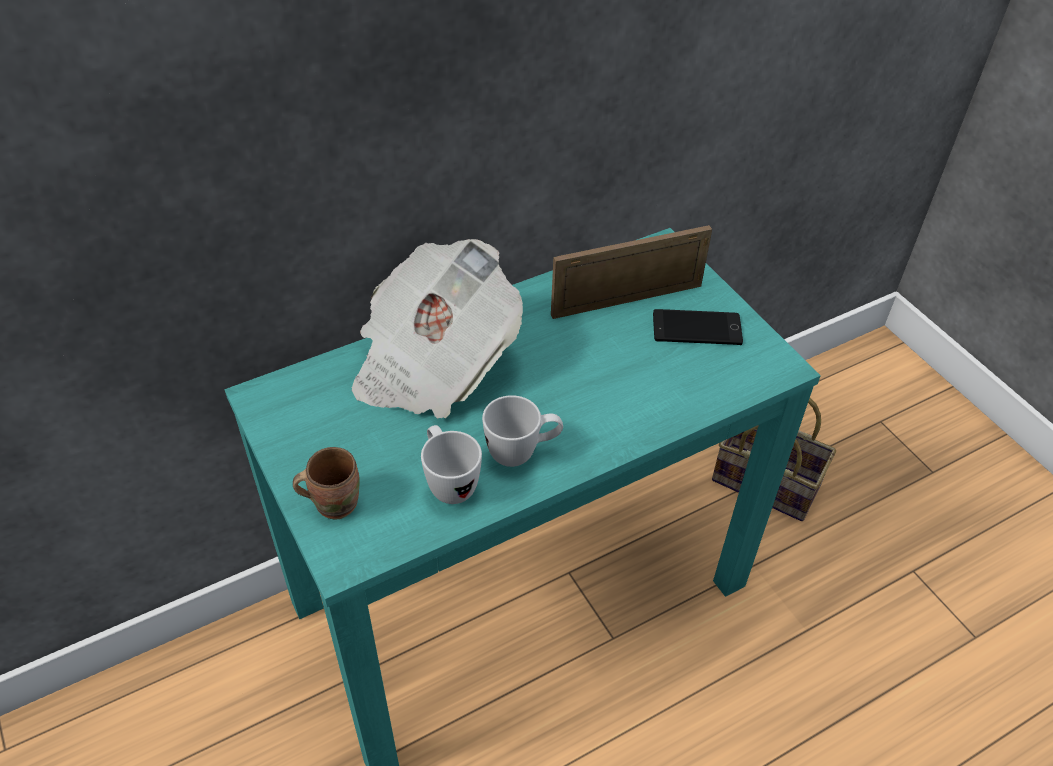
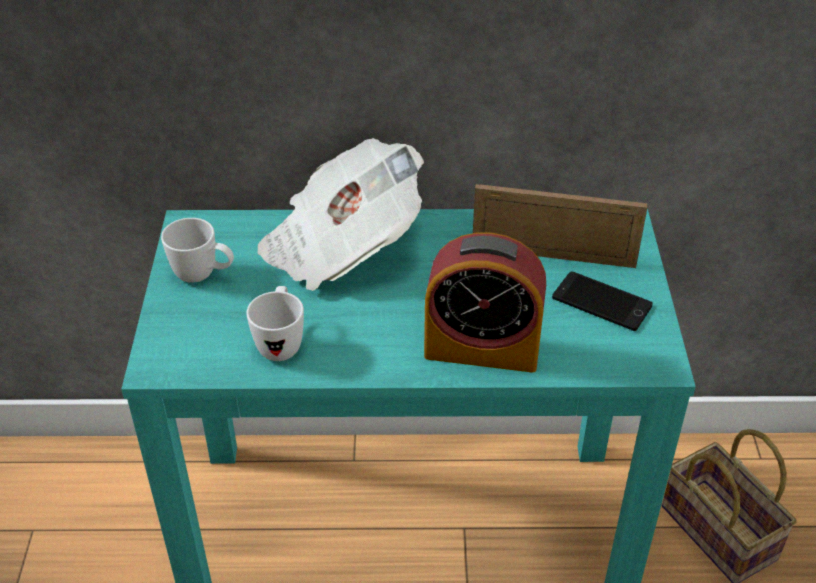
camera: 30 degrees right, 5 degrees down
(334, 501) = (182, 322): brown mug -> none
(522, 452) = (359, 344): white mug -> white mug (204, 276)
(632, 411) = (482, 348): none -> alarm clock

